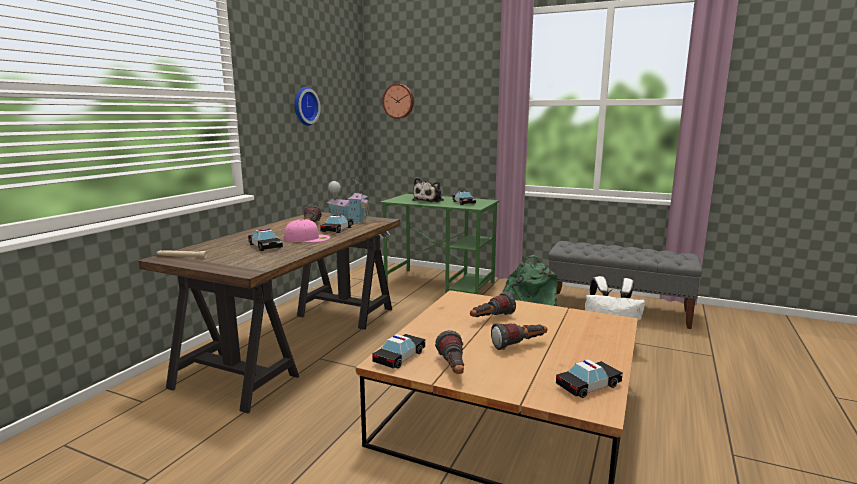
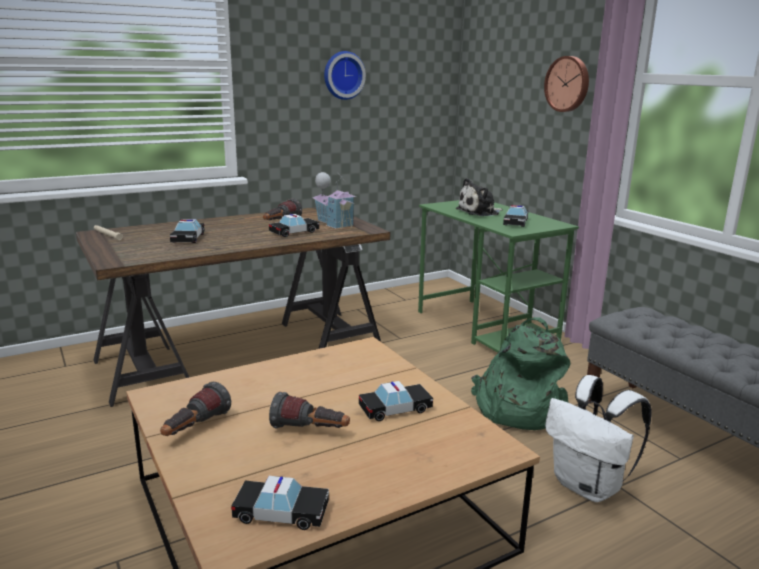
camera: 35 degrees right, 5 degrees up
(307, 238) = (243, 237): pink cap -> none
(399, 101) = (492, 69): wall clock -> wall clock (568, 84)
(399, 357) = (177, 396): toy car -> toy car (395, 409)
(490, 319) = (345, 387): flashlight -> none

